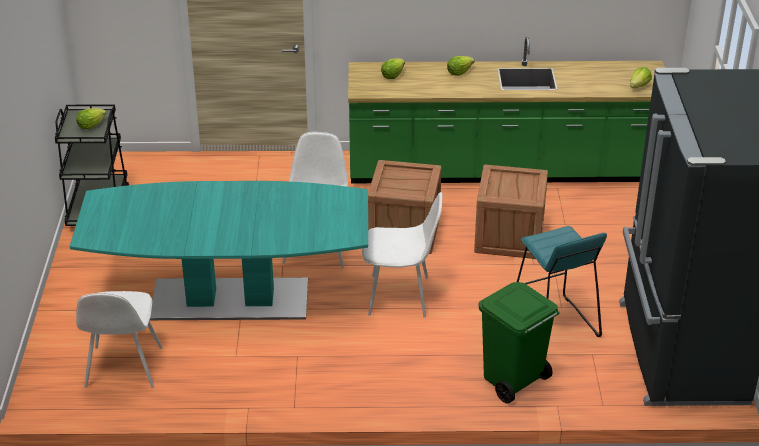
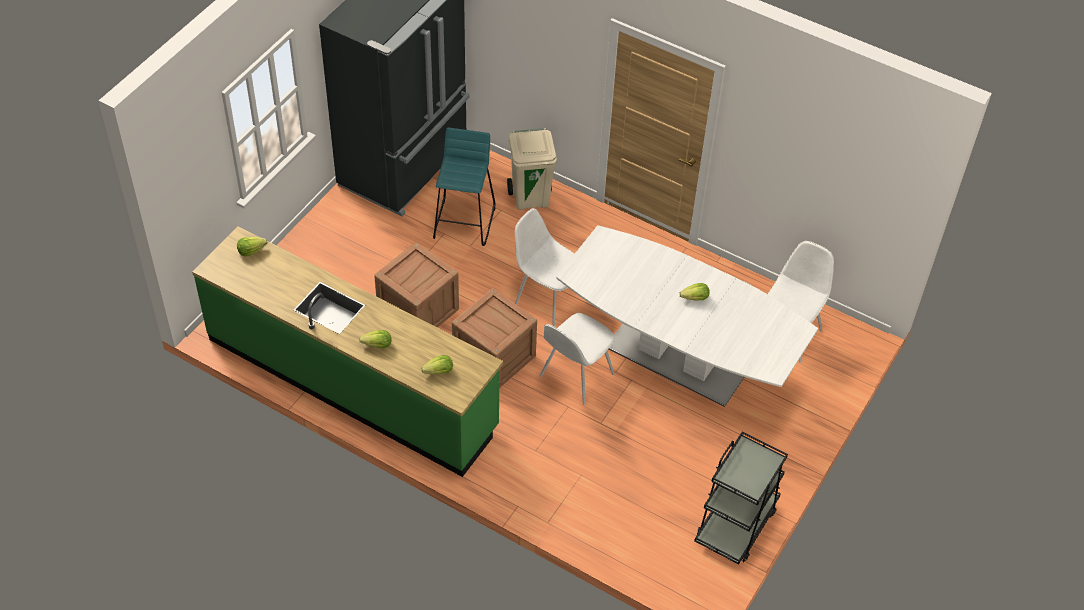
camera: 150 degrees left, 15 degrees up
(90, 125) = (745, 466): lettuce -> lettuce (695, 298)
(230, 299) = (676, 358): turquoise dining table -> white dining table
(513, 381) = (531, 198): green trash can -> beige trash can

